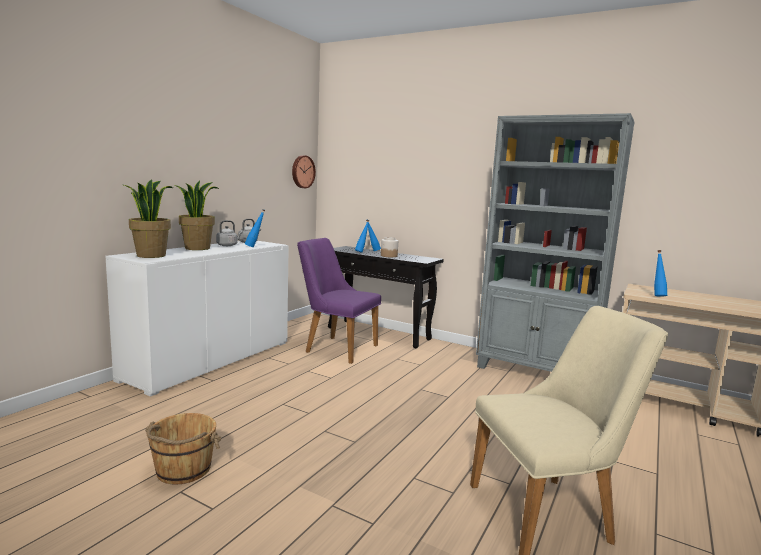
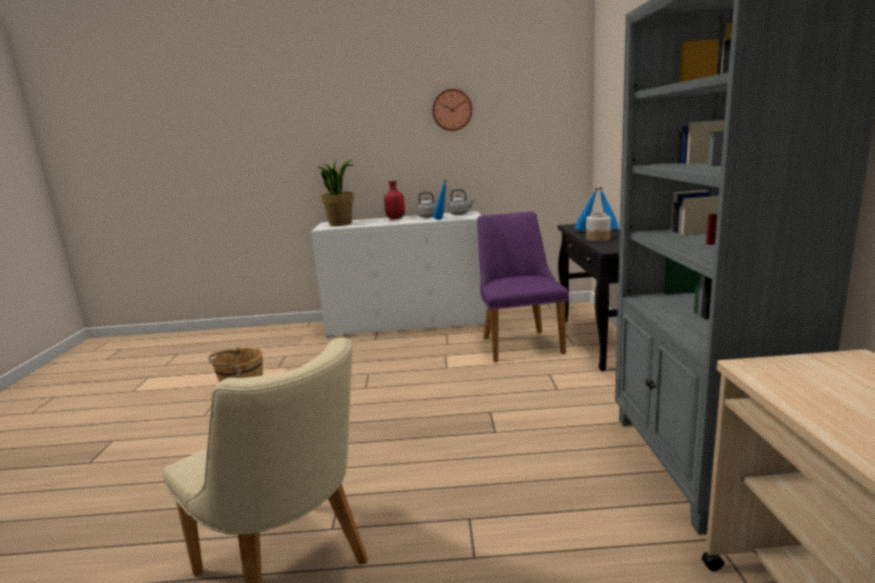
camera: 60 degrees right, 5 degrees up
(197, 248) = (395, 218): potted plant -> red bottle
(302, 171) = (562, 128): wall clock -> wall clock (452, 110)
(657, 296) = (790, 385): blue bottle -> none

